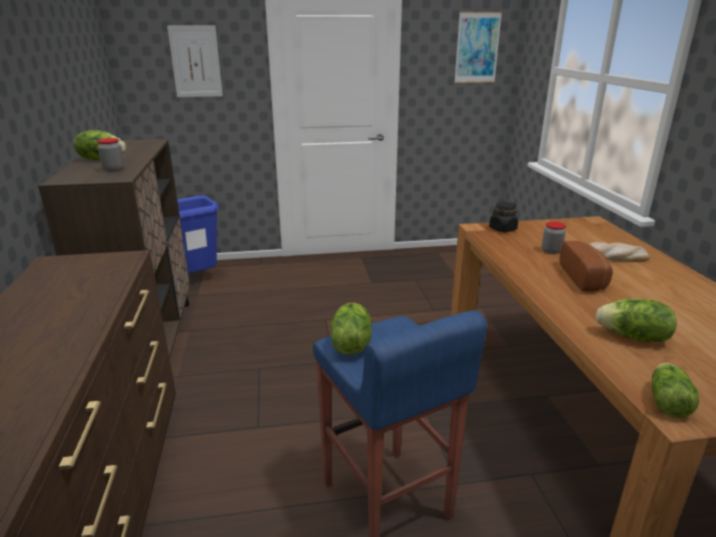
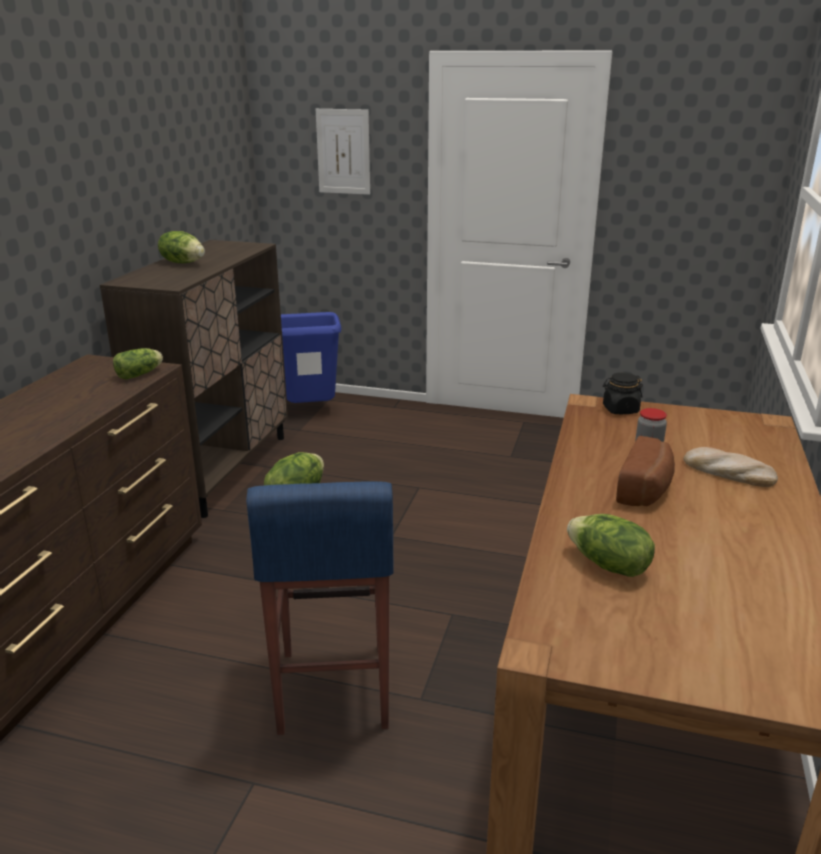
camera: 25 degrees right, 0 degrees up
(114, 170) = (179, 275): jar -> none
(477, 48) = (721, 147): picture -> none
(667, 400) = (550, 633): lettuce -> lettuce (141, 374)

